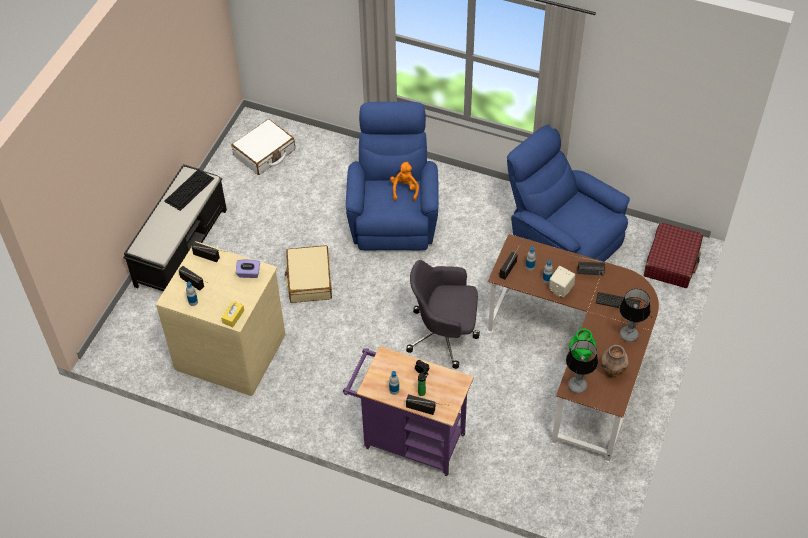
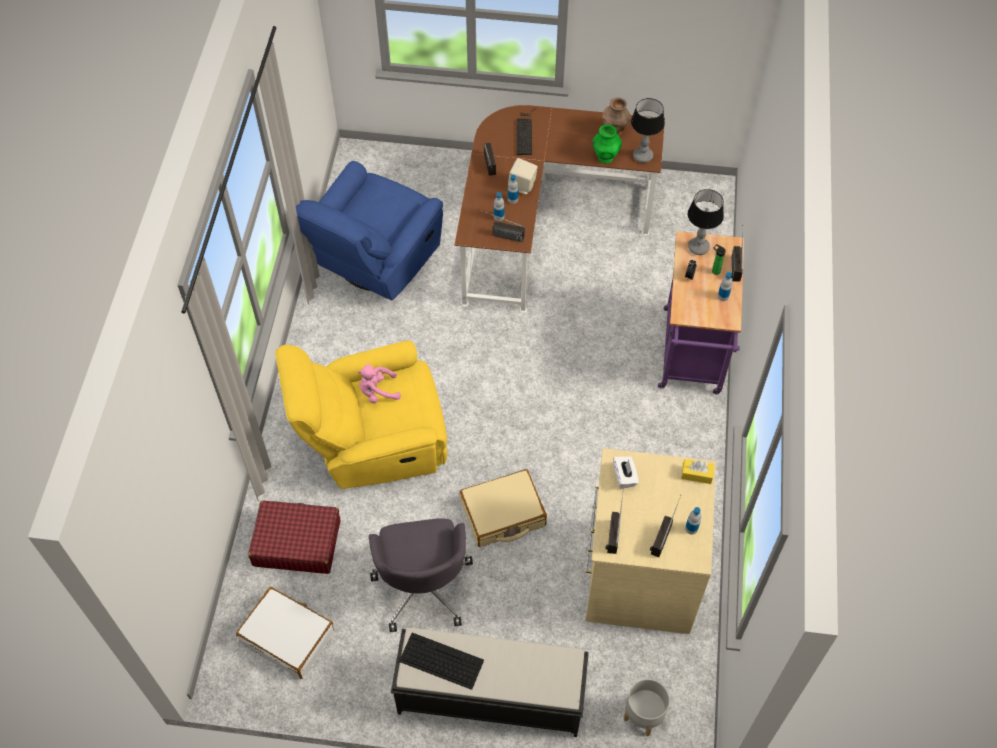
camera: 105 degrees left, 5 degrees up
(130, 326) = (643, 716): none -> grey planter
(248, 273) = (624, 477): purple tissue box -> white tissue box
(394, 215) = (373, 442): blue armchair -> yellow armchair
(404, 189) = (378, 391): orange plush toy -> pink plush toy
(444, 334) = (543, 351): grey office chair -> grey office chair (423, 586)
(628, 335) = (564, 124): table lamp -> table lamp (698, 248)
(672, 261) = (381, 163): red suitcase -> red suitcase (296, 542)

